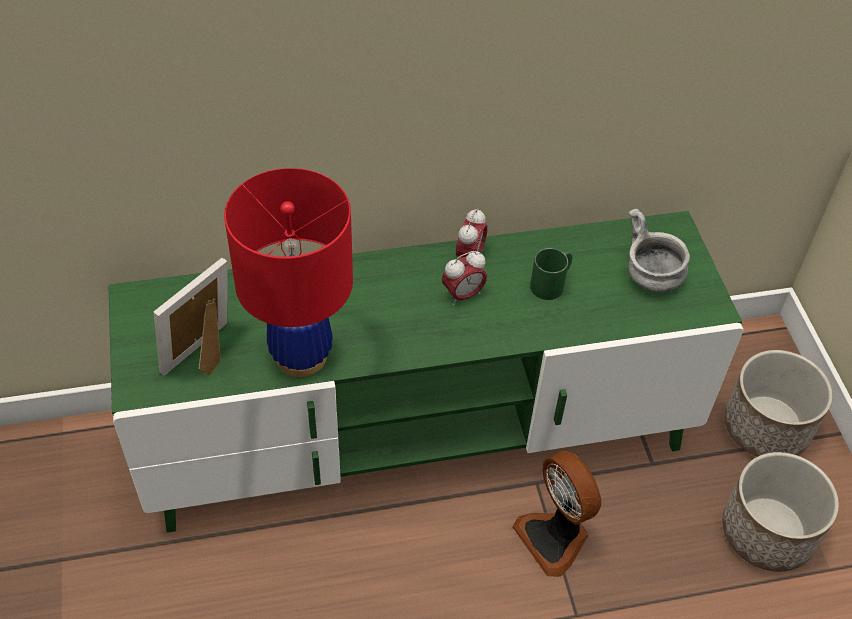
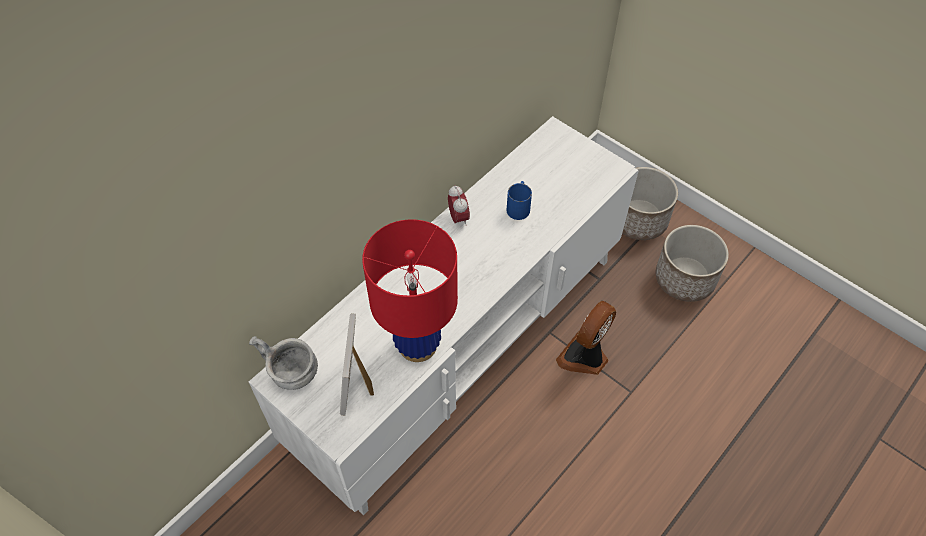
camera: 35 degrees left, 5 degrees up
(419, 436) = (462, 349): green tv stand -> white tv stand
(463, 295) = (476, 245): alarm clock -> none
(552, 283) = (519, 206): green mug -> blue mug
(555, 537) = (585, 357): fan -> fan turned 105 degrees clockwise
(651, 277) = (568, 169): grey bowl -> grey bowl (293, 373)

